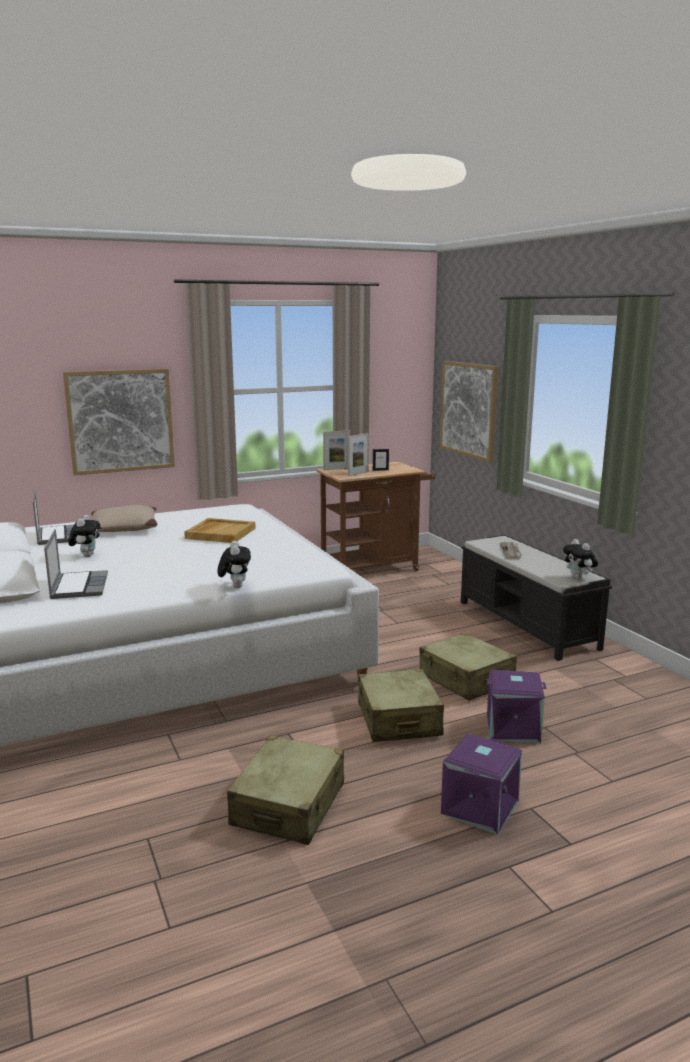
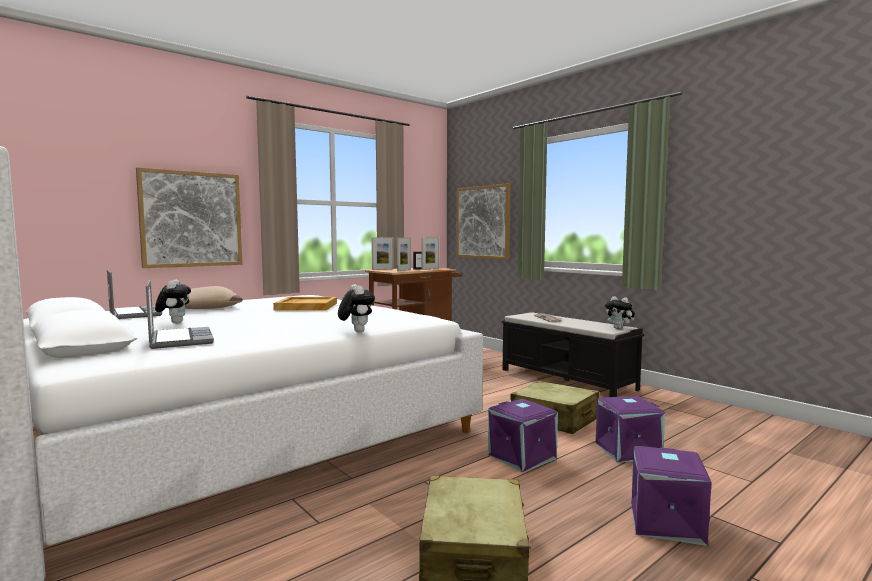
camera: 15 degrees left, 10 degrees down
(393, 470) = (430, 269): none -> picture frame
(398, 720) = (523, 456): beige suitcase -> purple storage box

